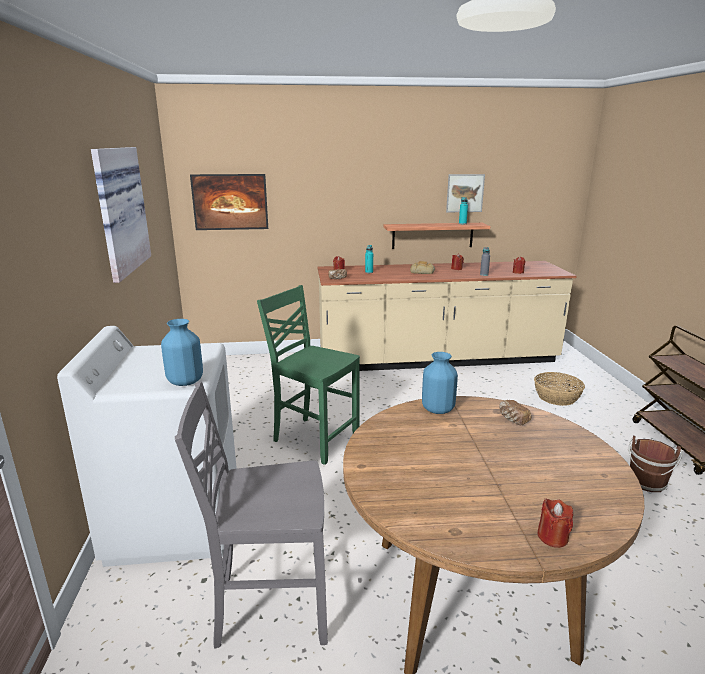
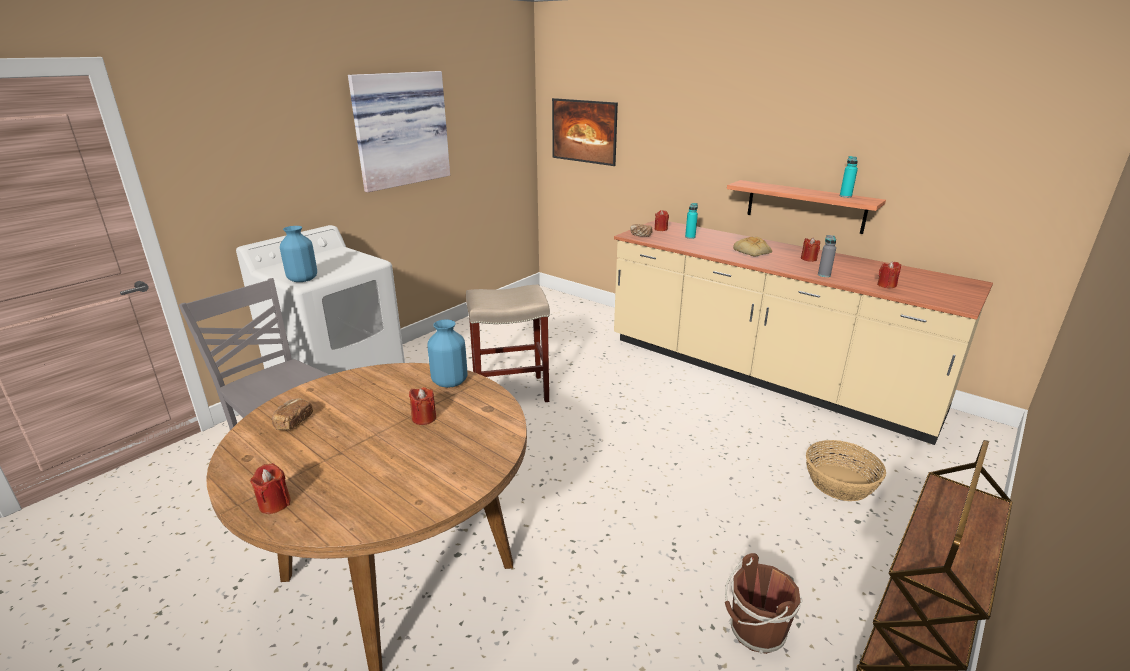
camera: 45 degrees right, 5 degrees up
(314, 438) = (511, 392): green chair -> beige stool
(465, 193) = (862, 151): picture -> none
(483, 436) = (424, 418): none -> red candle
(513, 419) = (479, 421): bread -> bread (293, 422)

